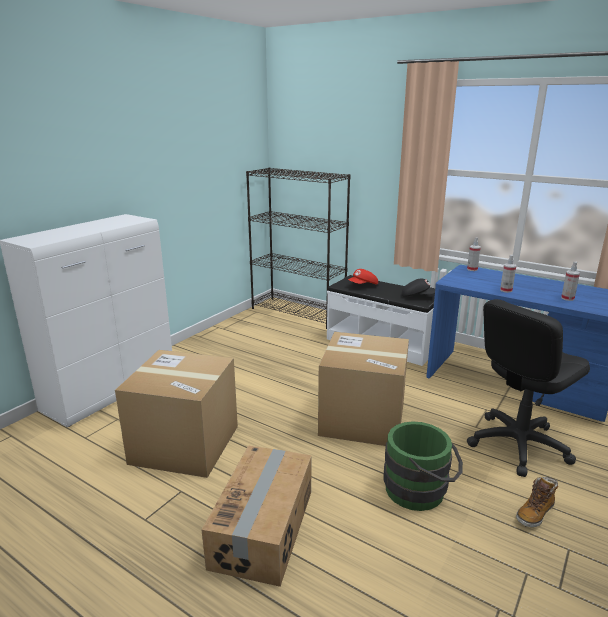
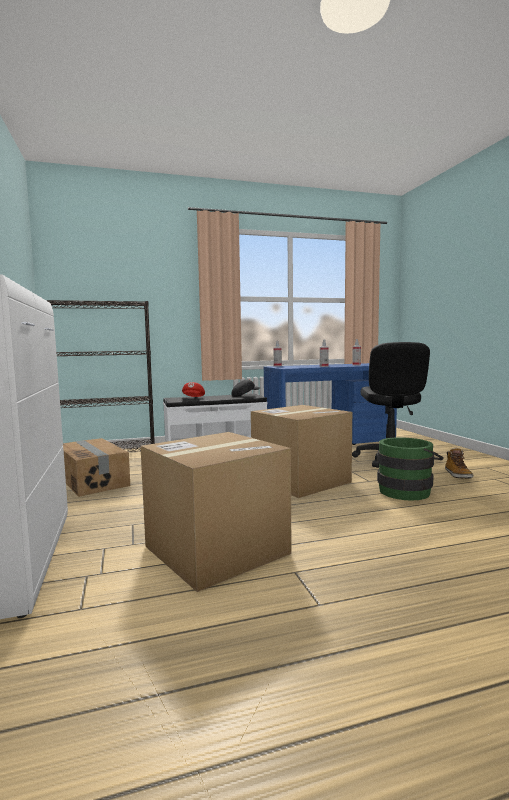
camera: 50 degrees left, 15 degrees down
(264, 528) = (397, 548): cardboard box -> cardboard box (93, 480)

